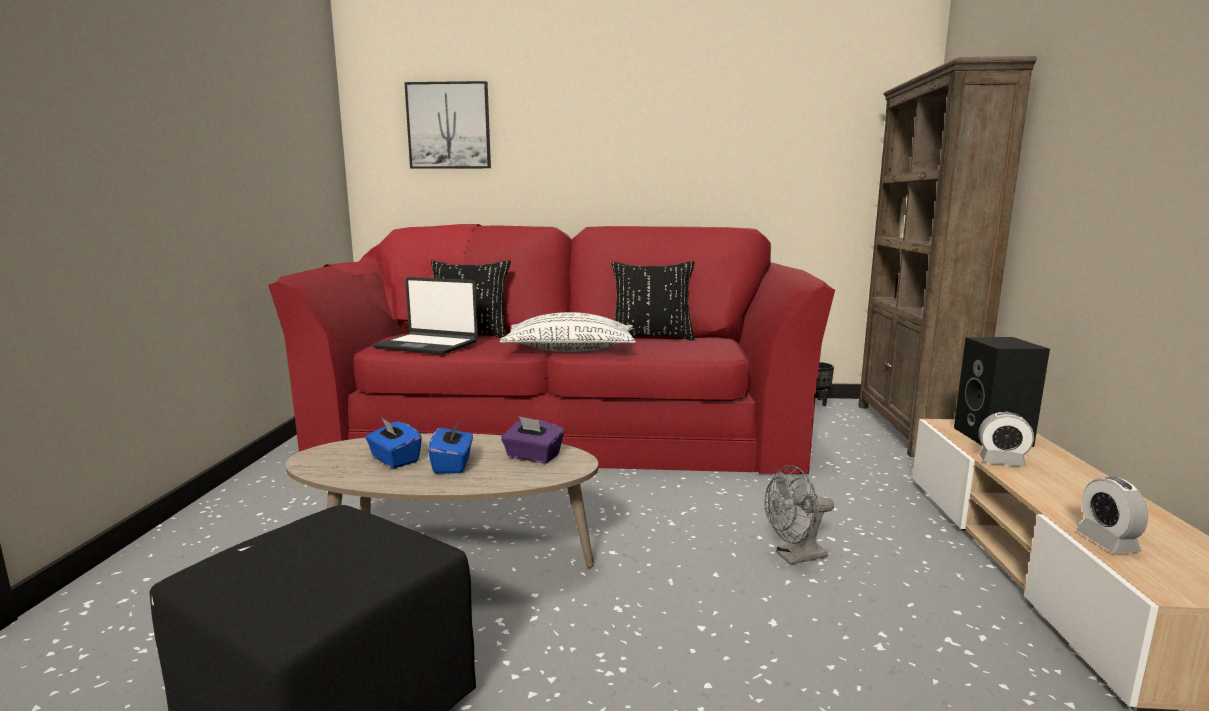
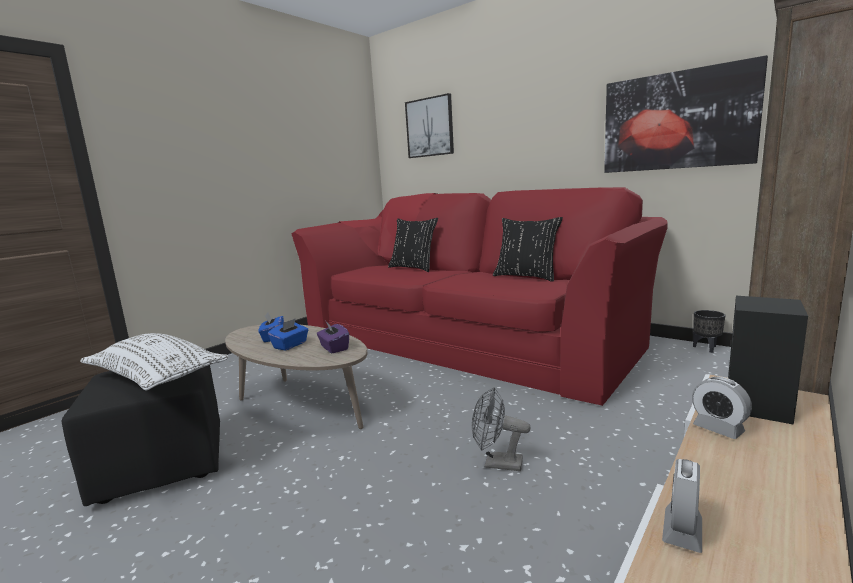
camera: 35 degrees right, 0 degrees up
(427, 345) = (372, 273): laptop -> none
(570, 350) = (444, 282): white pillow -> white pillow (156, 376)
(783, 158) = (677, 121): none -> picture

